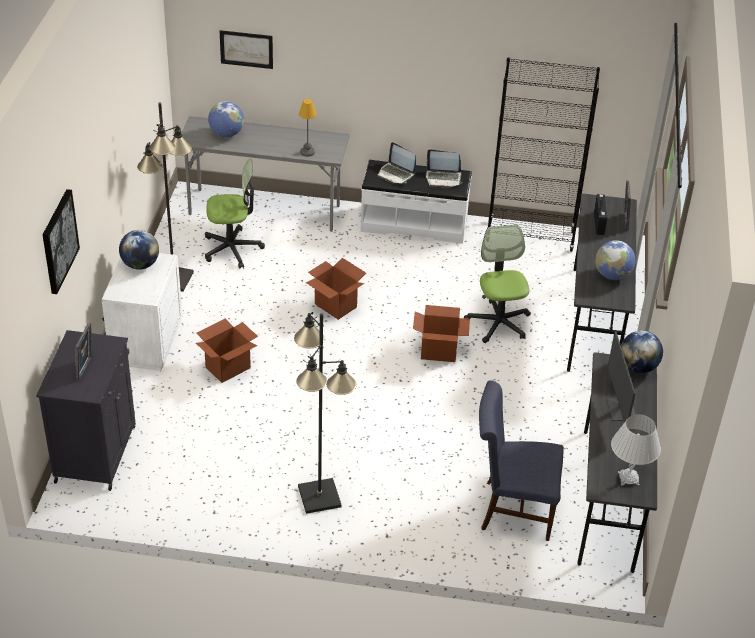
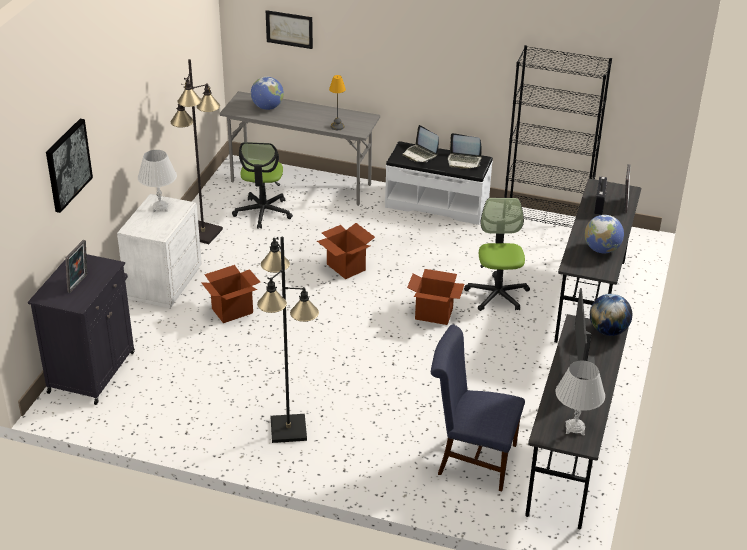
camera: 10 degrees right, 5 degrees down
(140, 265) = (160, 208): globe -> white table lamp
(232, 248) = (263, 212): office chair -> office chair turned 90 degrees clockwise

